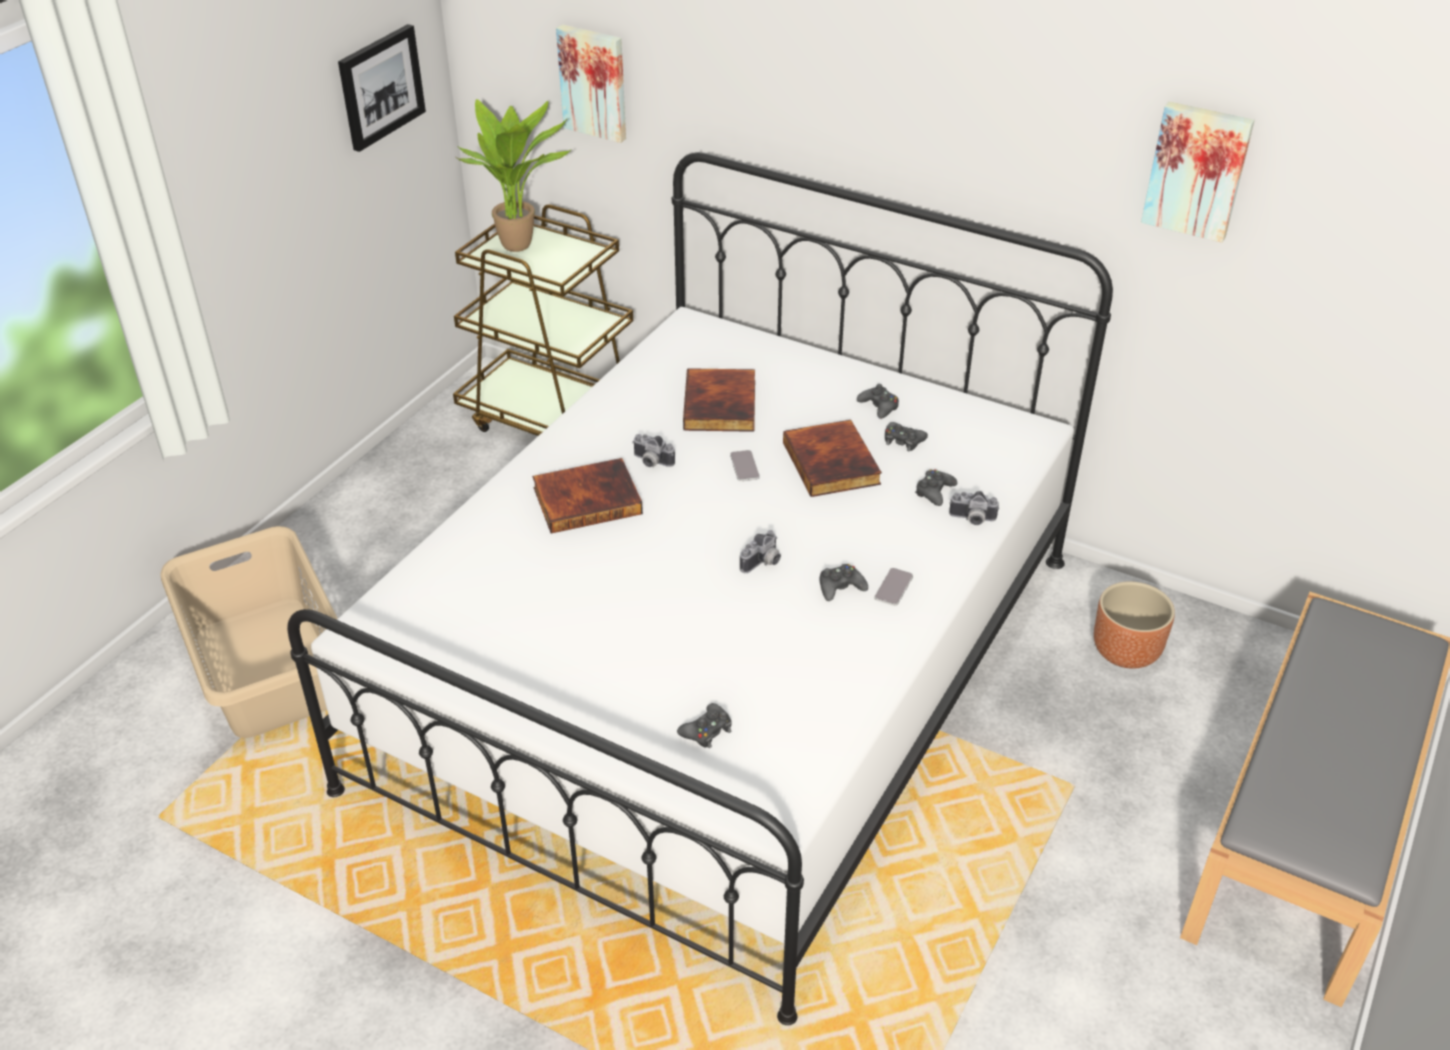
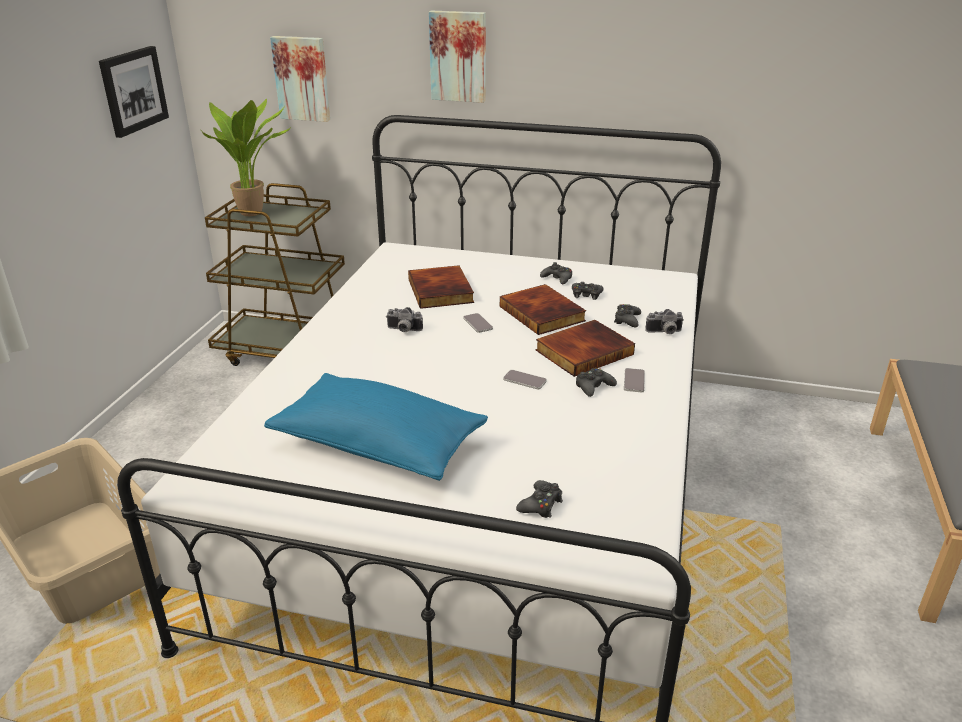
camera: 15 degrees left, 10 degrees down
(565, 624) = (378, 446): none -> blue pillow
(587, 499) = (362, 359): book -> book (583, 351)
(763, 563) = (524, 380): camera -> phone
(1126, 652) = (763, 432): brown planter -> none
(1197, 170) = (777, 58): picture -> picture (458, 56)

